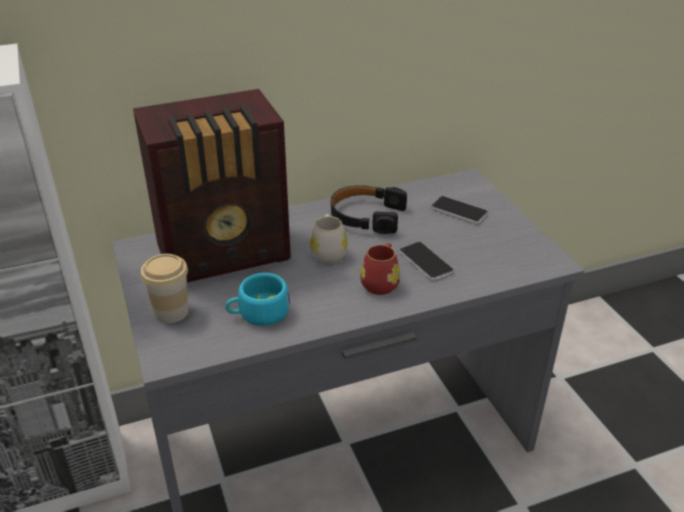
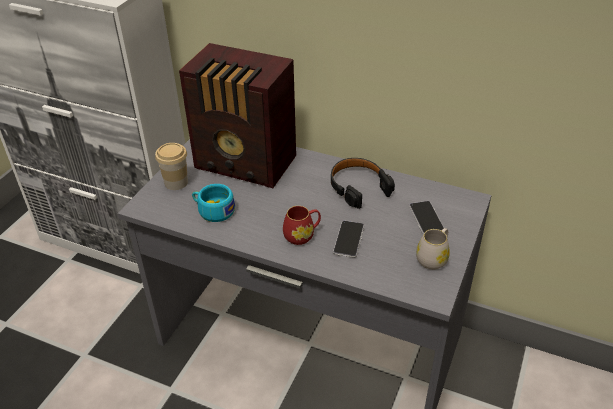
camera: 45 degrees right, 5 degrees up
(328, 252) = (301, 197): white mug -> white mug (433, 258)

